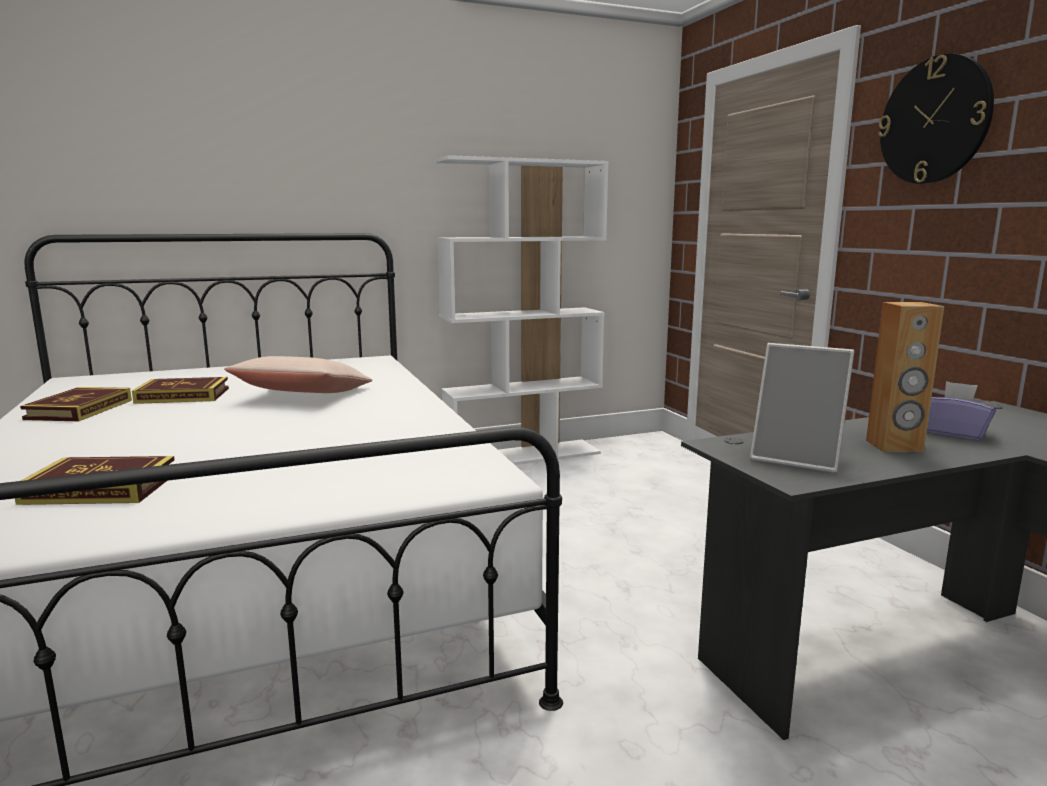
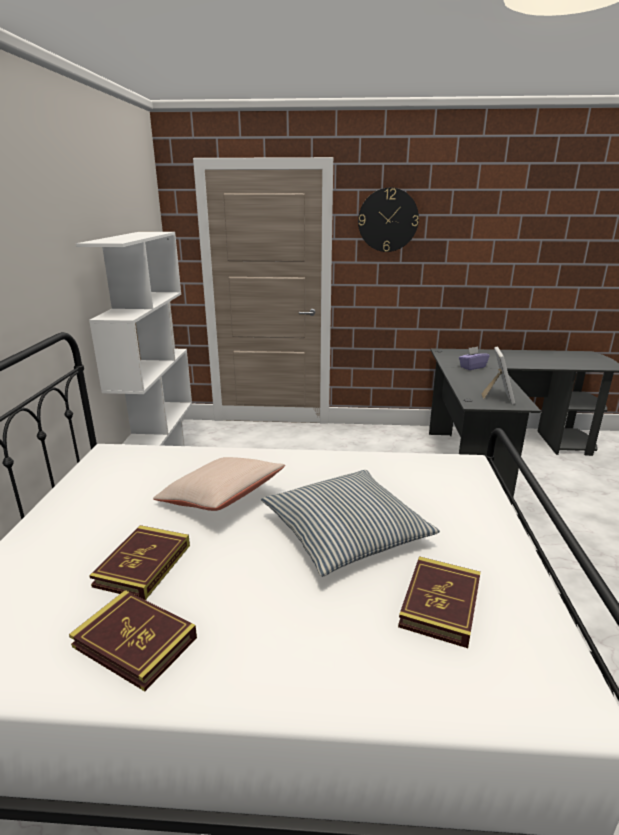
camera: 65 degrees left, 10 degrees up
(250, 440) = (346, 532): none -> pillow
(797, 459) = (498, 397): picture frame -> picture frame turned 45 degrees counterclockwise
(894, 446) = (486, 380): brown speaker -> none

